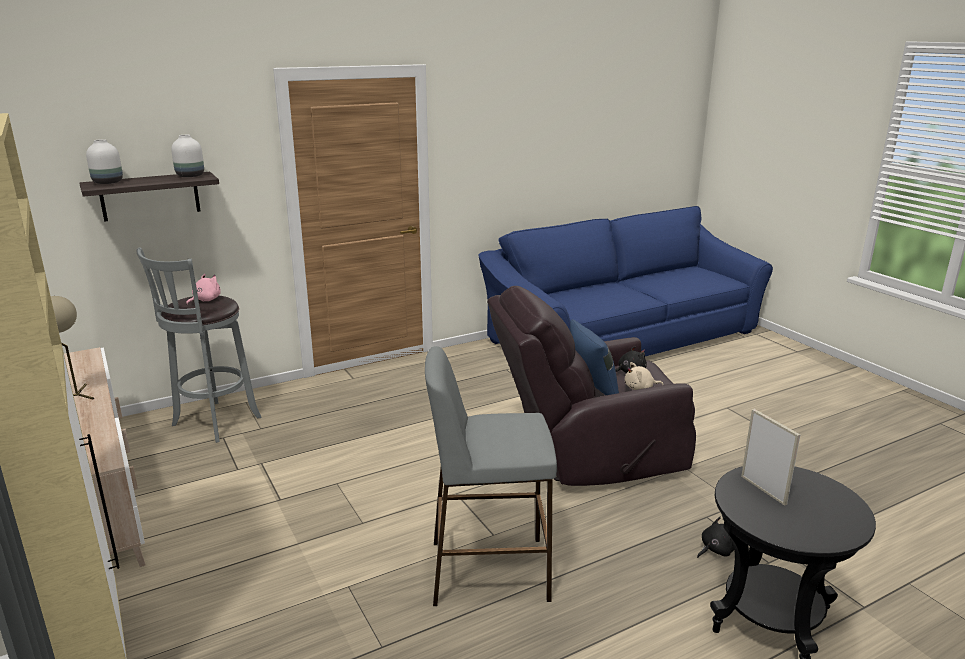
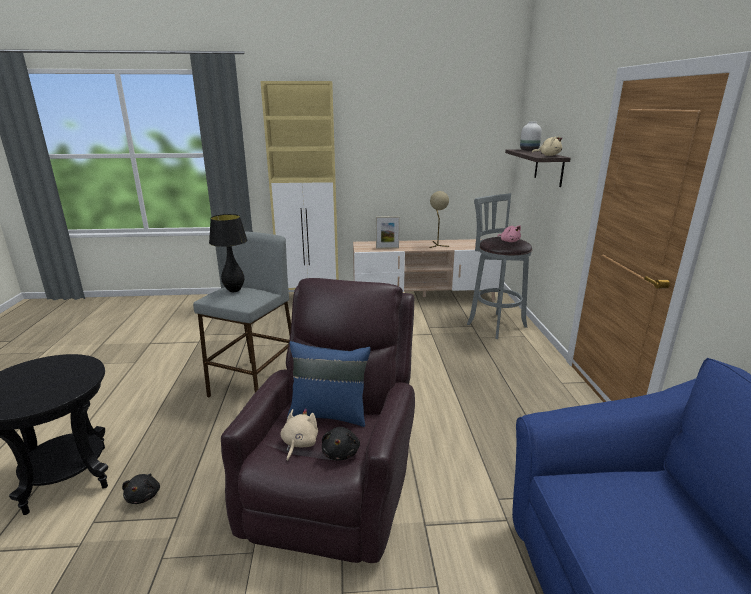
camera: 115 degrees right, 0 degrees up
(189, 176) = (548, 155): white vase -> beige plush toy
(502, 435) = (234, 290): none -> black table lamp
(763, 490) = (65, 378): picture frame -> picture frame (387, 248)

